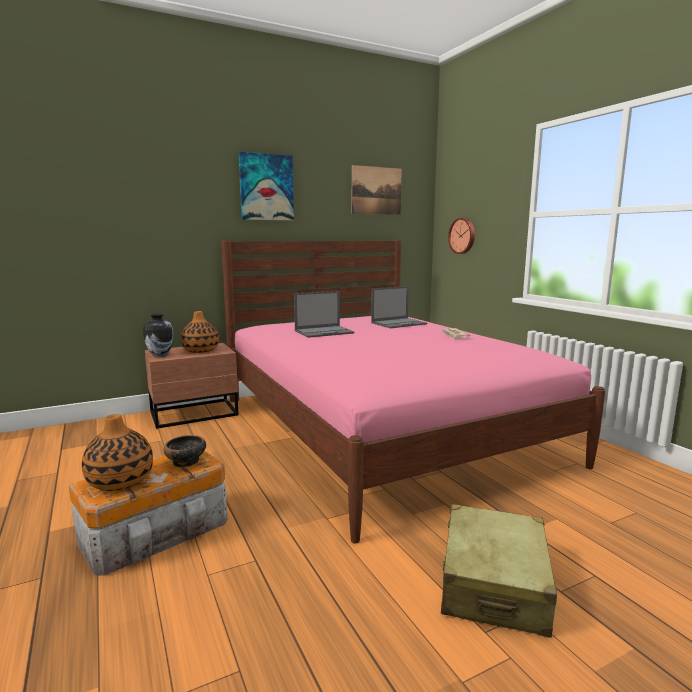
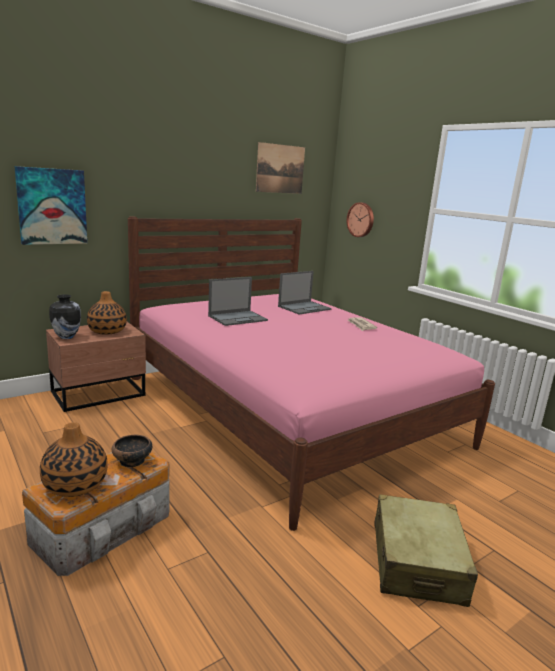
camera: 10 degrees left, 5 degrees up
(266, 187) = (174, 162): picture -> picture (52, 206)

